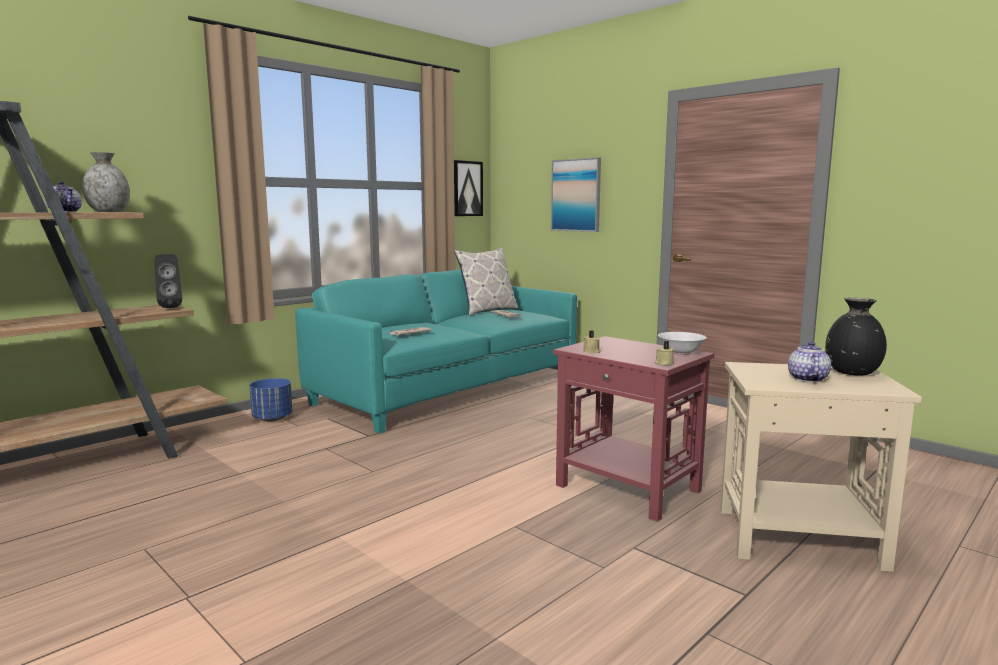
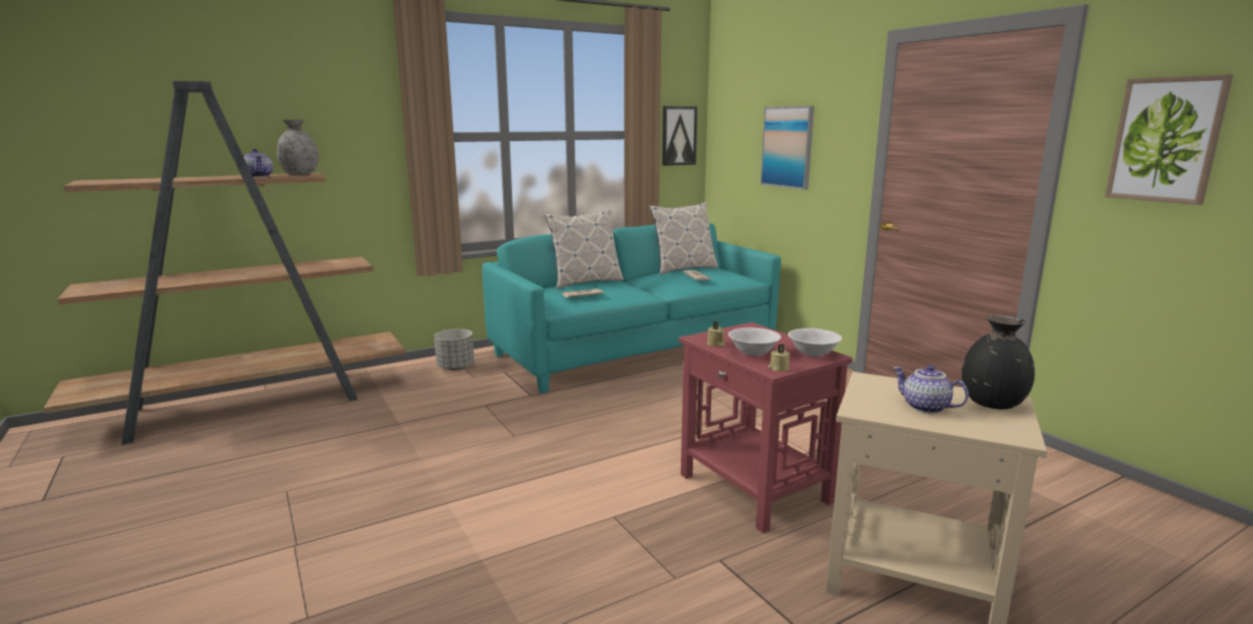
camera: 15 degrees right, 5 degrees up
(170, 307) = (356, 262): black speaker -> none
(273, 418) = (456, 367): blue planter -> grey planter
(402, 324) = (585, 282): none -> pillow
(631, 355) = (753, 353): none -> white bowl
(806, 379) = (924, 407): teapot -> teapot turned 75 degrees counterclockwise
(910, 171) = (1166, 140): none -> picture

